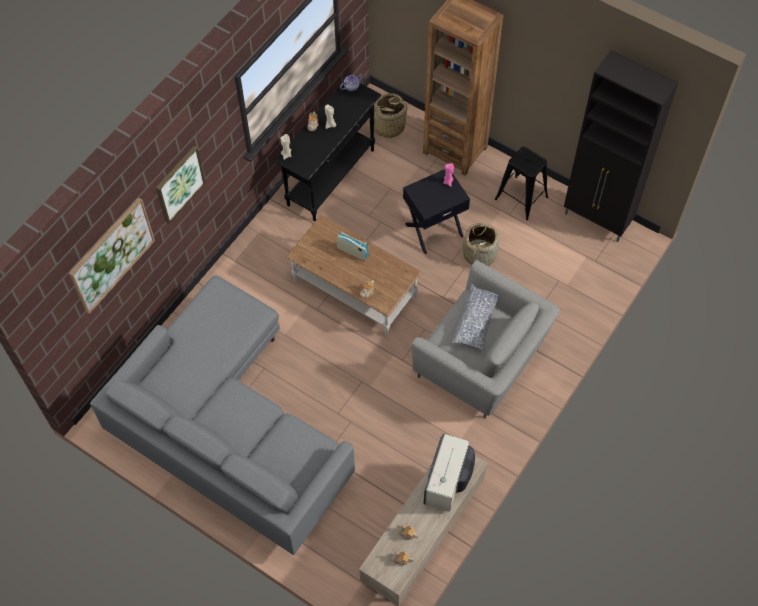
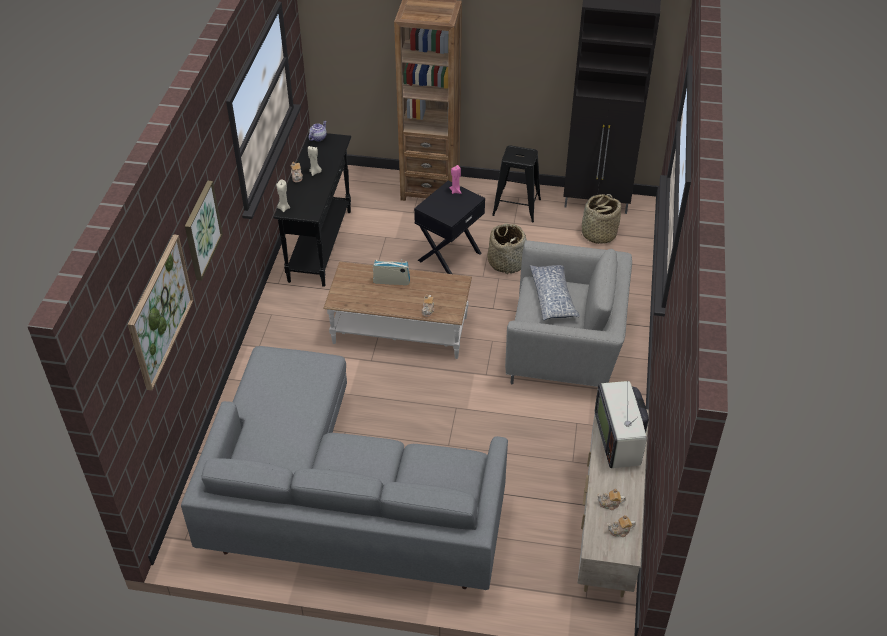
camera: 25 degrees left, 15 degrees down
(389, 126) = (354, 189): basket -> basket (598, 234)

